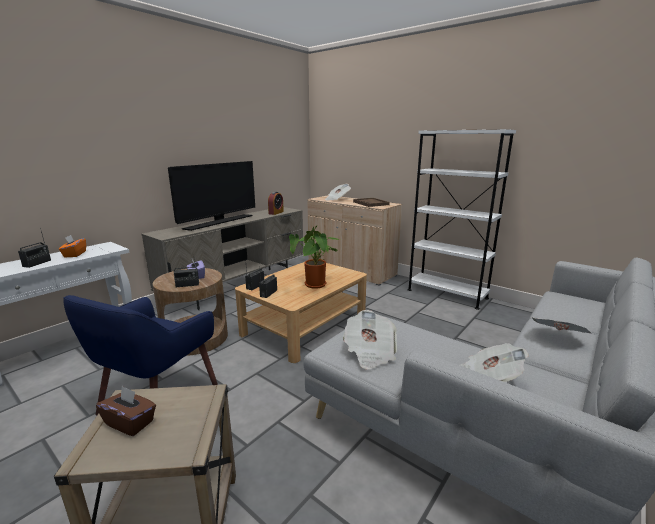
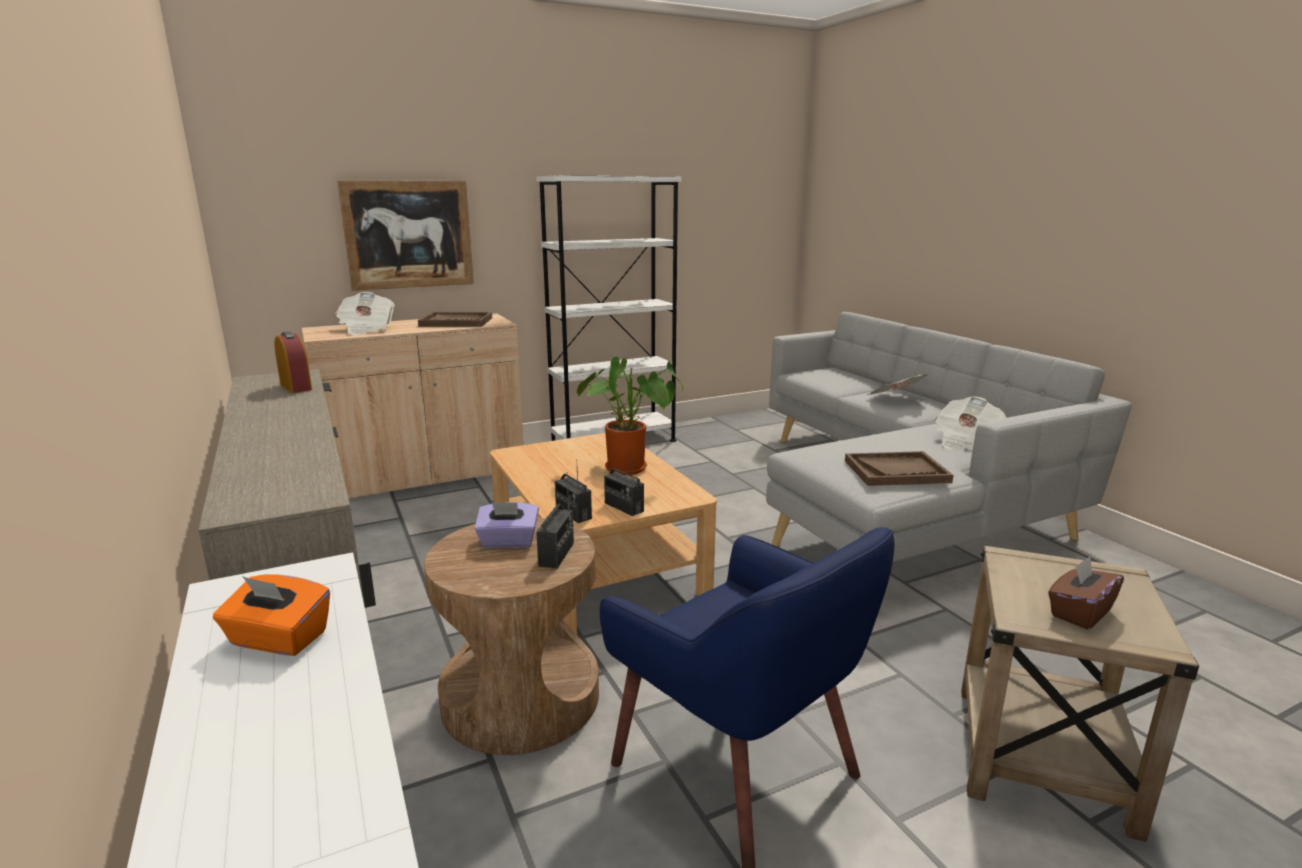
camera: 65 degrees left, 0 degrees up
(37, 263) = (300, 709): radio -> none
(219, 222) = (272, 437): television -> none
(369, 352) = (896, 471): newspaper -> brown tray
(371, 159) = (408, 235): none -> picture

